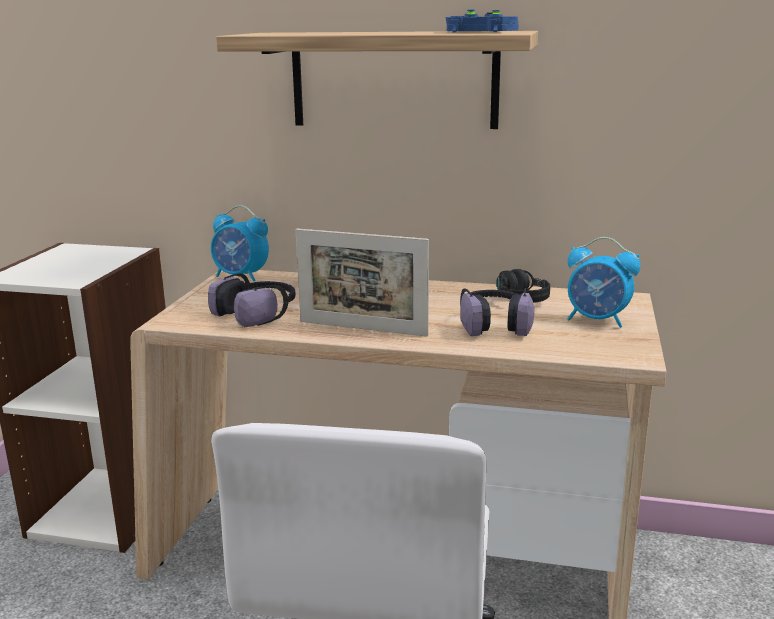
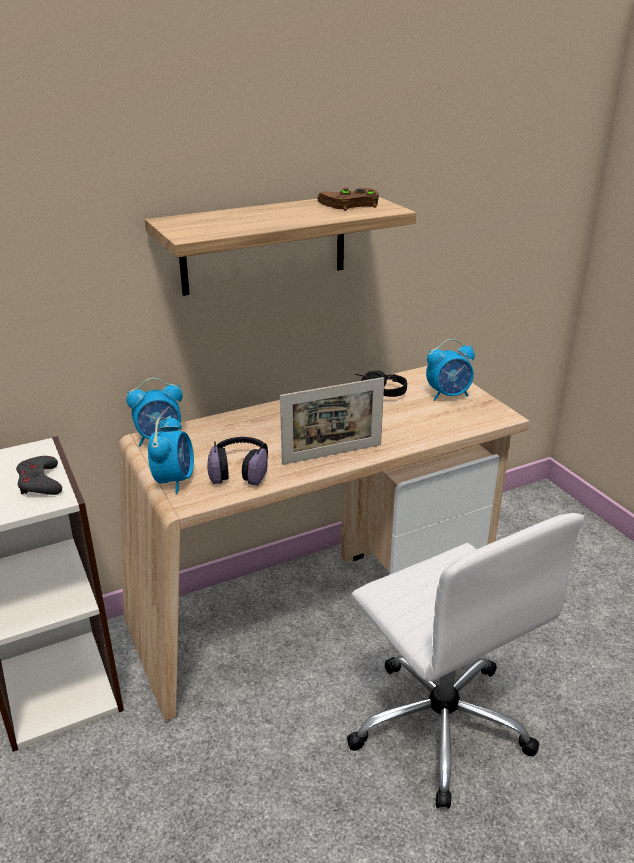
camera: 40 degrees left, 10 degrees up
(87, 269) = (40, 482): none -> grey game controller
(193, 304) = (174, 480): none -> alarm clock
(477, 31) = (349, 204): blue game controller -> brown game controller
(494, 325) = (402, 420): headphones -> none

